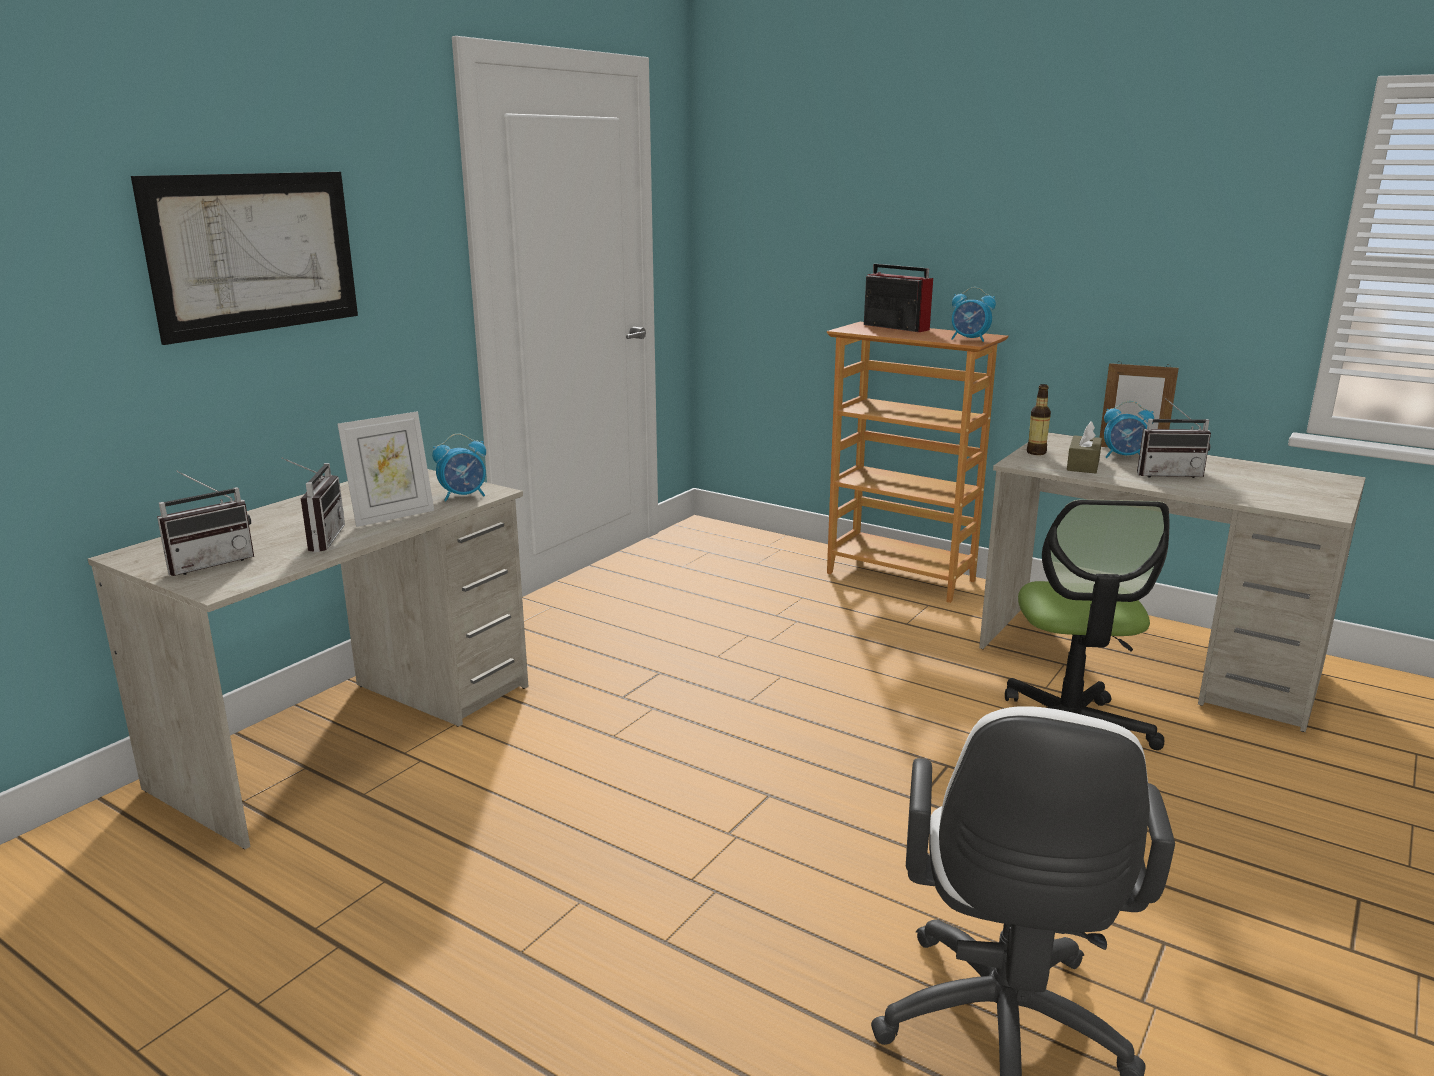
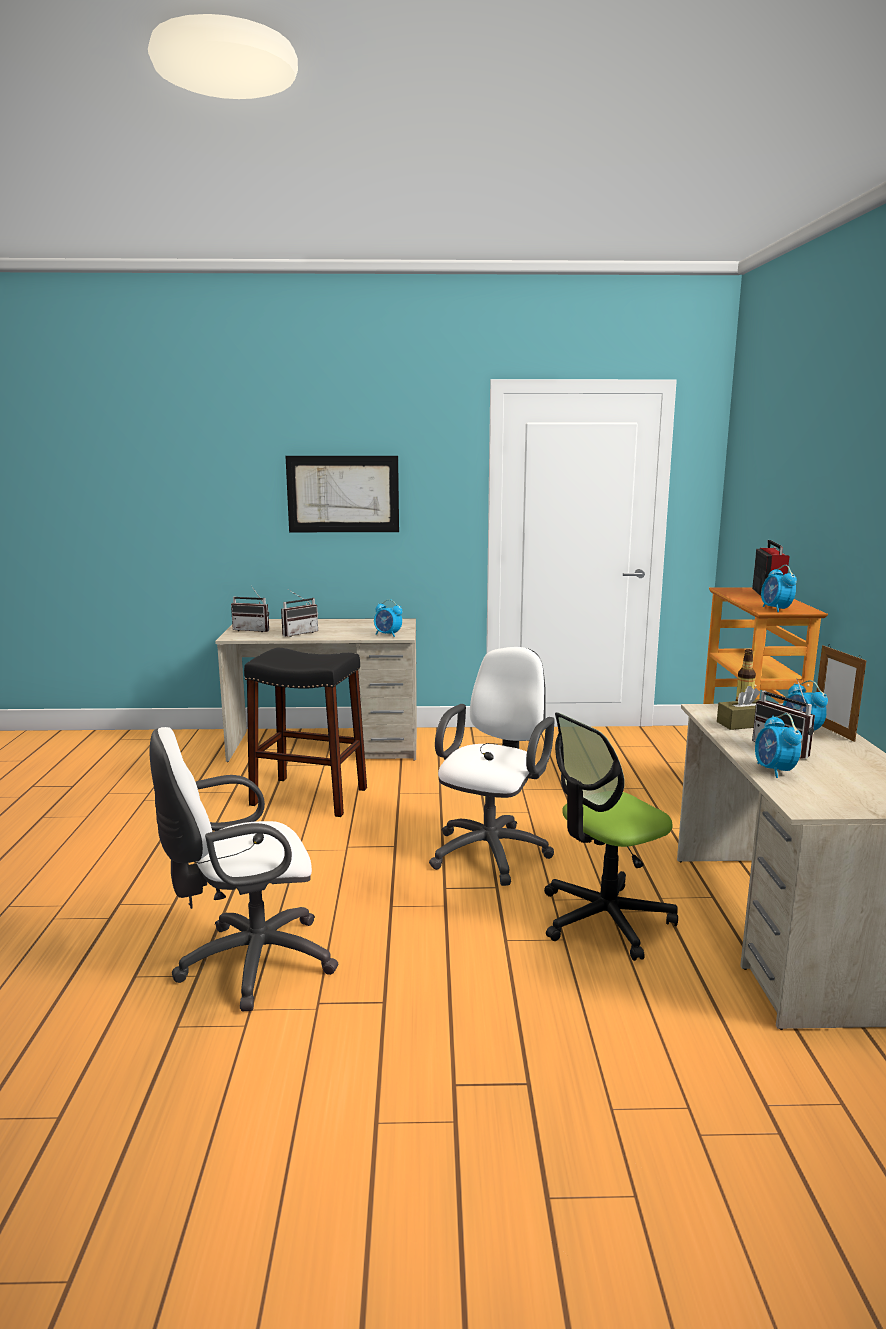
camera: 55 degrees right, 5 degrees down
(392, 516) = (343, 633): picture frame -> none
(518, 811) = (309, 796): none -> black stool
(854, 733) = (493, 850): none -> white office chair
(1225, 493) = (774, 771): none -> alarm clock

